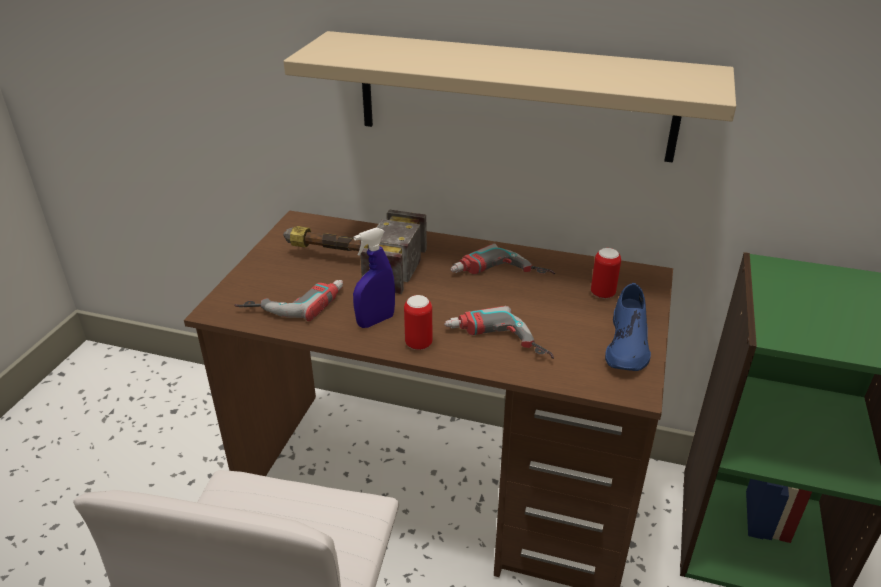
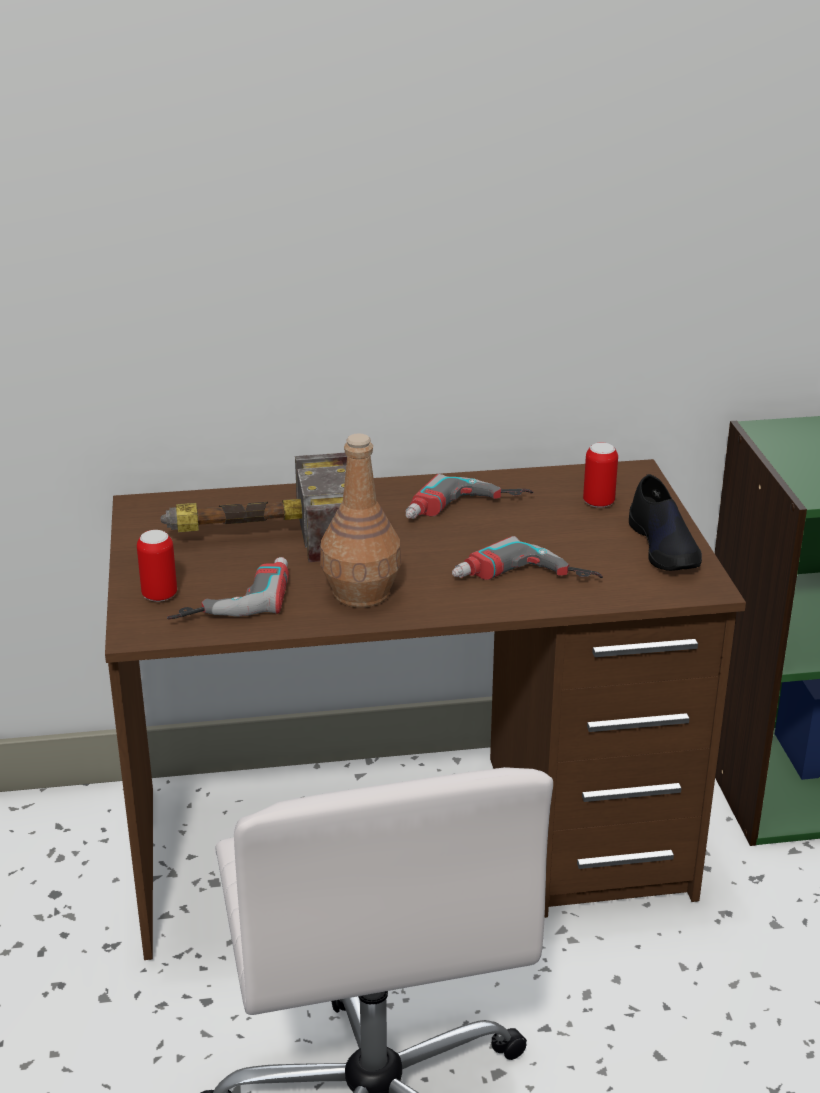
camera: 25 degrees left, 5 degrees down
(375, 321) = (360, 593): blue spray bottle -> brown bottle
(418, 344) = (434, 604): can -> can (159, 595)
(514, 96) = (436, 278): beige shelf -> none
(627, 344) = (664, 546): blue shoe -> black shoe

